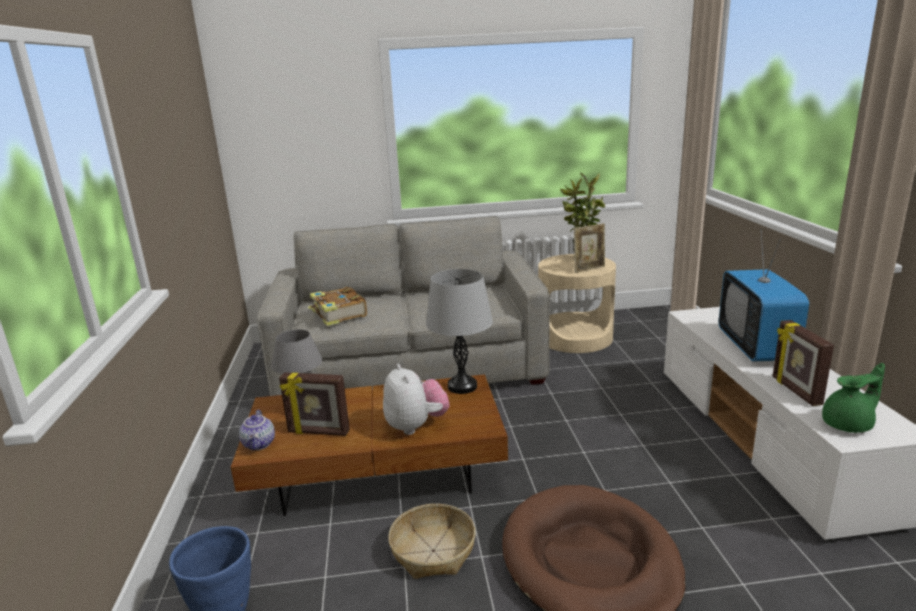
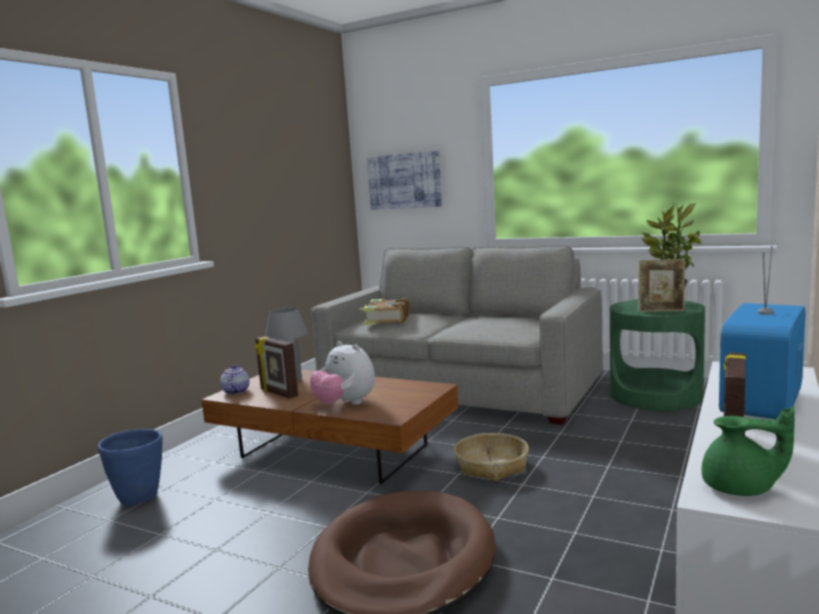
camera: 35 degrees right, 10 degrees down
(260, 444) = (235, 391): teapot -> teapot turned 150 degrees clockwise
(290, 151) = (404, 181): none -> picture
(416, 426) = (345, 404): plush toy -> plush toy turned 120 degrees clockwise
(433, 550) = (300, 510): basket -> basket (492, 466)
(462, 386) = (423, 388): grey table lamp -> none
(575, 337) = (656, 395): beige side table -> green side table

